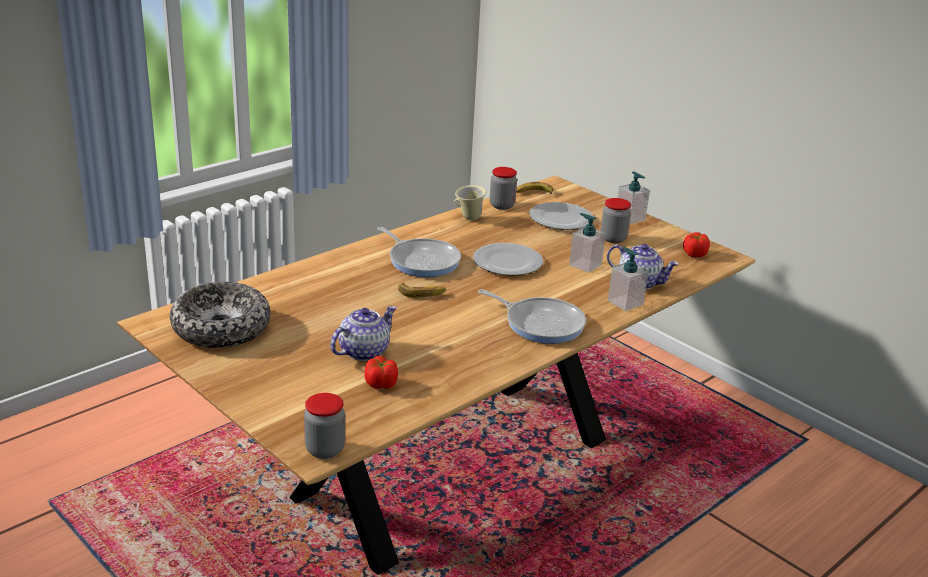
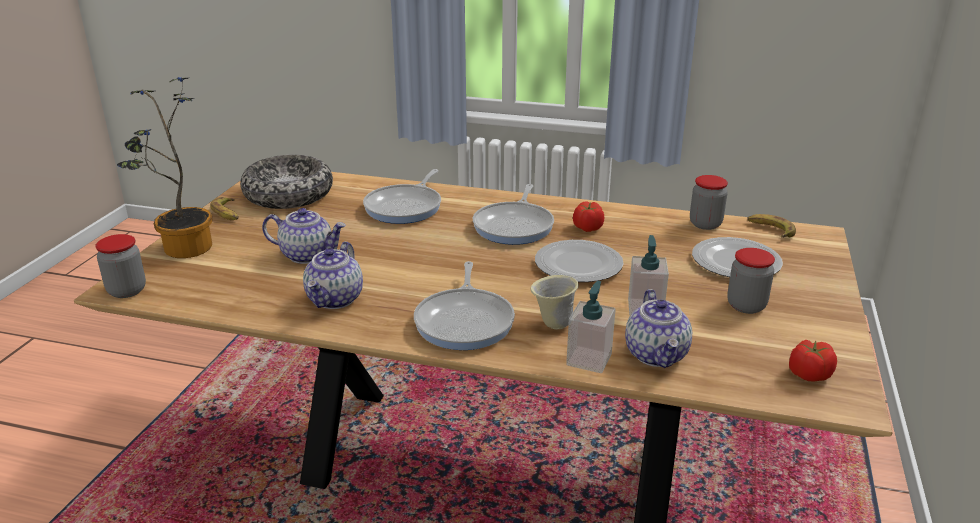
camera: 60 degrees right, 0 degrees up
(276, 406) = (183, 251): none -> potted plant
(328, 287) = (406, 207): none -> frying pan
(381, 384) = (256, 280): tomato -> tomato (587, 228)
(421, 293) = (449, 245): banana -> banana (227, 213)
(455, 360) = (335, 299): none -> teapot
(469, 219) = (643, 219): beige mug -> beige mug (552, 324)
(630, 218) = (824, 301): soap dispenser -> none

